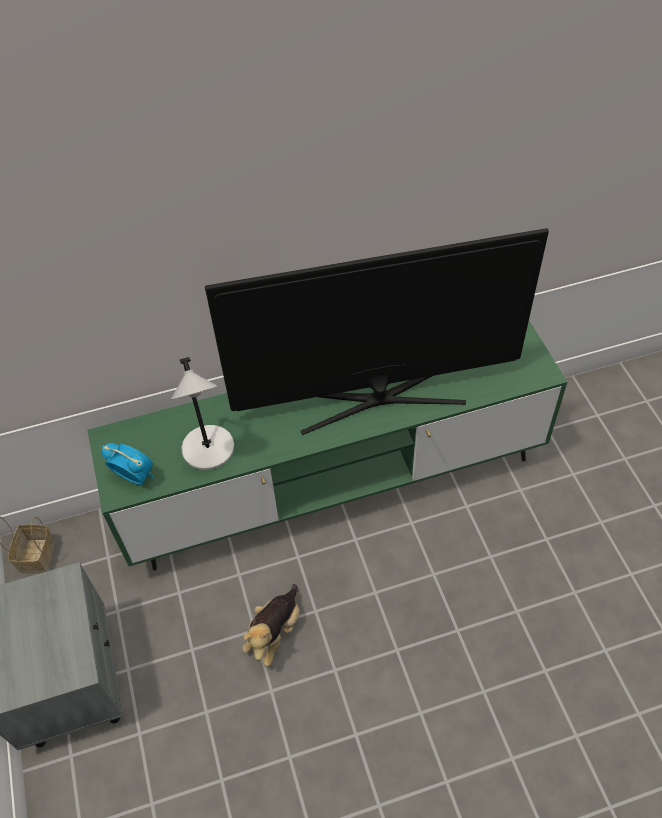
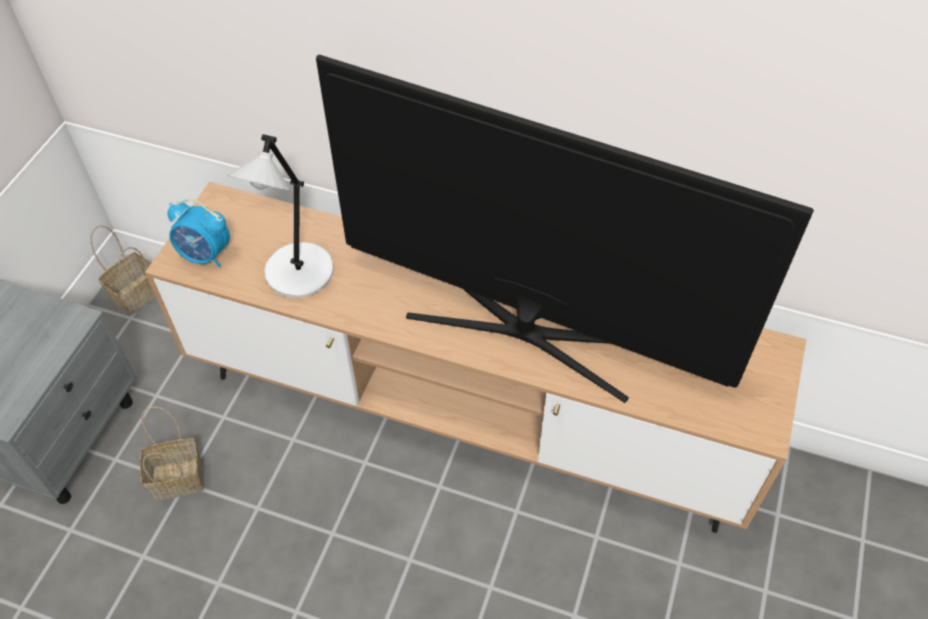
camera: 35 degrees right, 0 degrees up
(134, 476) = (206, 255): alarm clock -> alarm clock turned 135 degrees clockwise
(185, 648) = (180, 477): none -> basket
(275, 632) = (274, 525): plush toy -> none
(334, 488) = (466, 415): green tv stand -> brown tv stand

